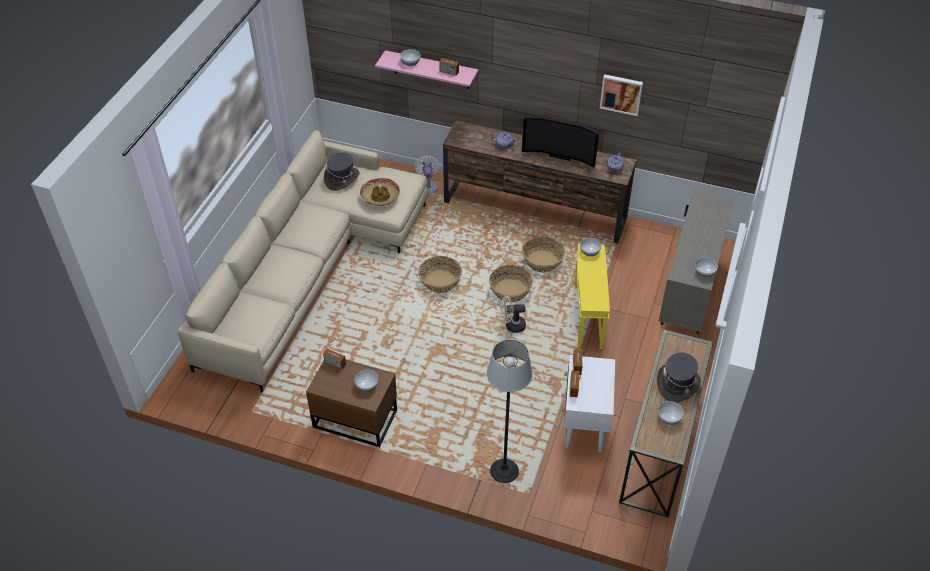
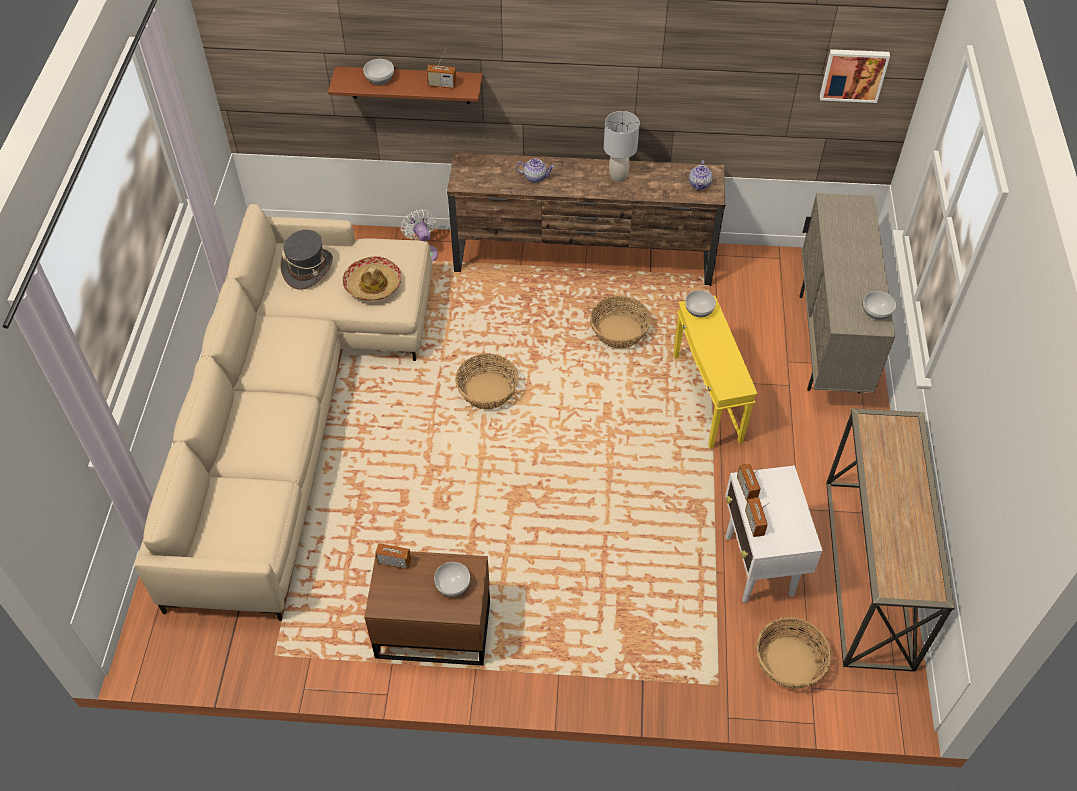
camera: 15 degrees left, 5 degrees up
(431, 70) = (410, 85): pink shelf -> brown shelf
(504, 471) = (671, 658): floor lamp -> none
(510, 291) = (589, 384): basket -> basket (789, 662)
(512, 326) = (609, 436): beige fan -> none
(560, 154) = (618, 176): television -> grey table lamp
(621, 94) = (700, 76): picture -> picture (853, 74)
(669, 417) = (908, 540): bowl -> none
(677, 384) = (900, 486): grey hat -> none

